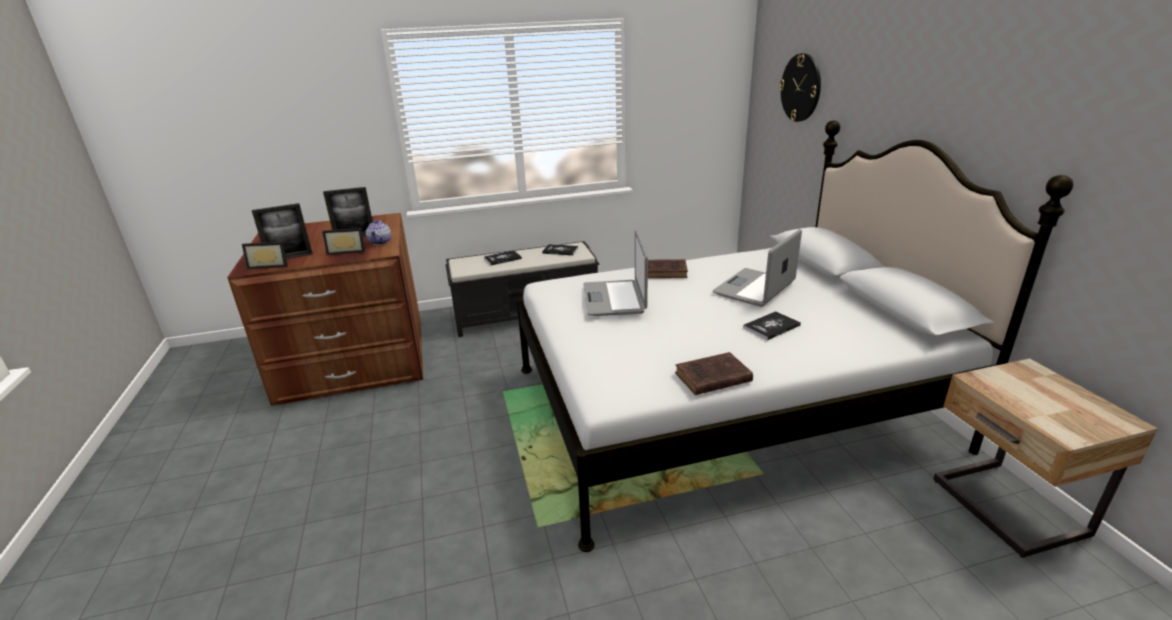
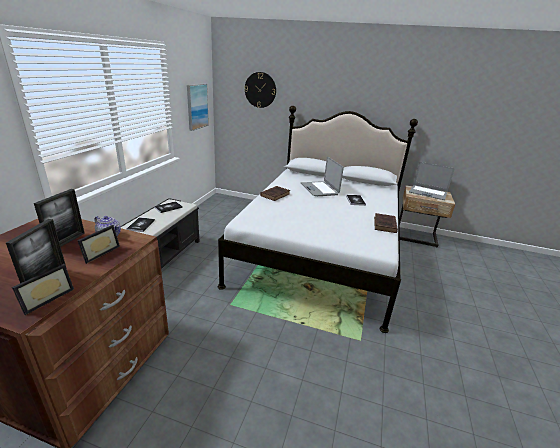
camera: 60 degrees left, 0 degrees up
(614, 299) = (290, 213): laptop -> laptop (428, 193)
(696, 114) = (197, 106): none -> picture

